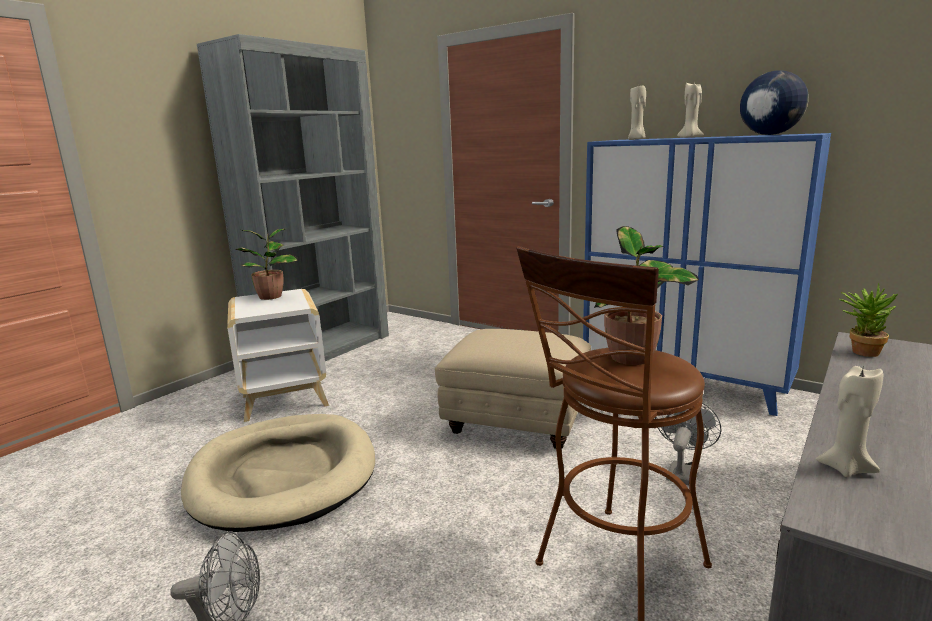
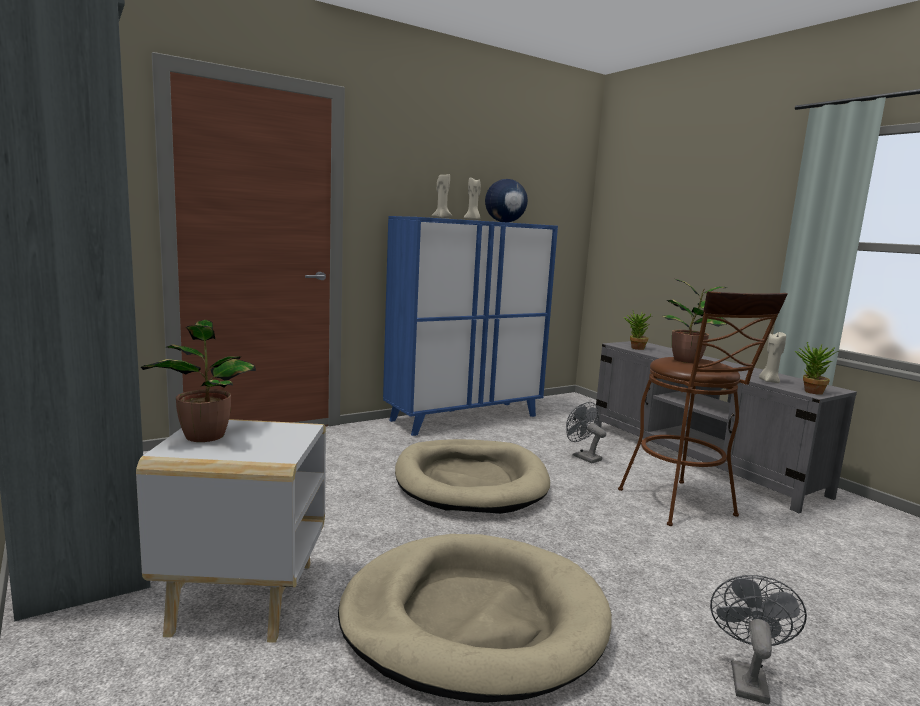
camera: 70 degrees left, 5 degrees down
(518, 423) = (470, 481): beige ottoman -> beige dog bed
(832, 514) = (810, 392): none -> potted plant

